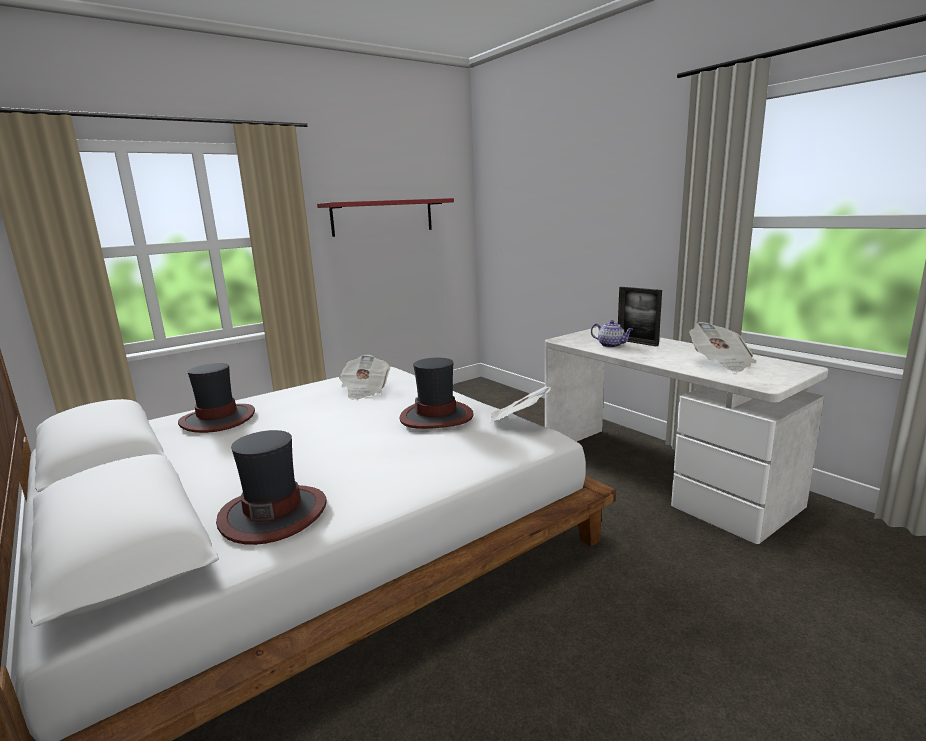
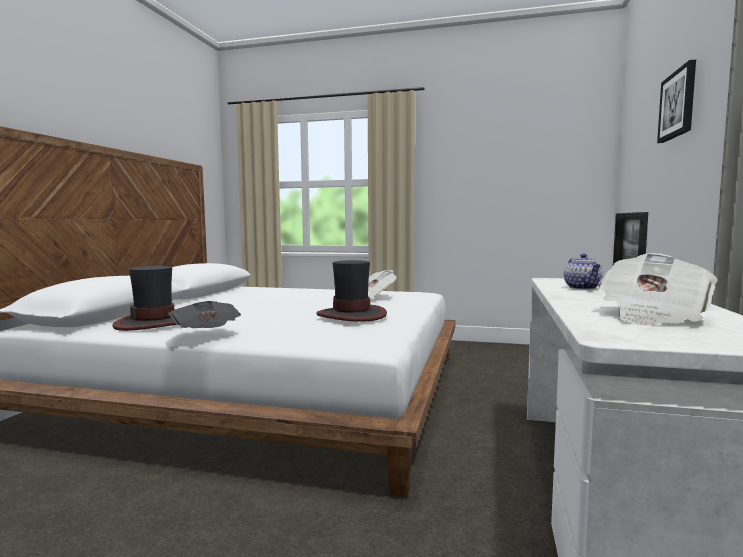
camera: 50 degrees right, 10 degrees down
(218, 419) = (270, 291): hat -> none
(383, 217) = (494, 164): red shelf -> none
(518, 420) = (393, 332): newspaper -> newspaper (207, 335)
(586, 189) = (678, 104): none -> picture

